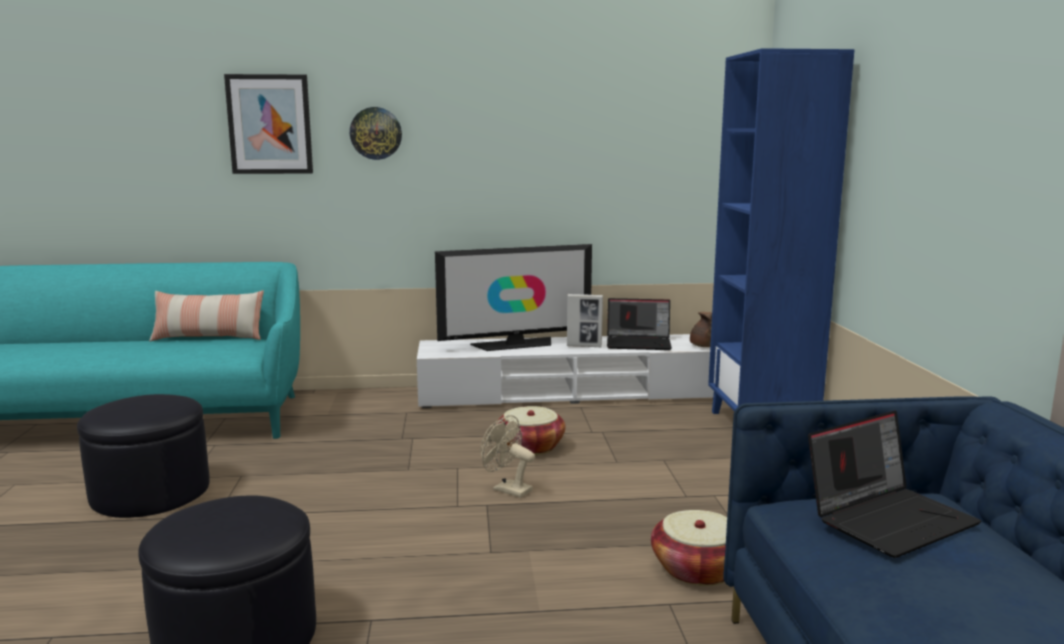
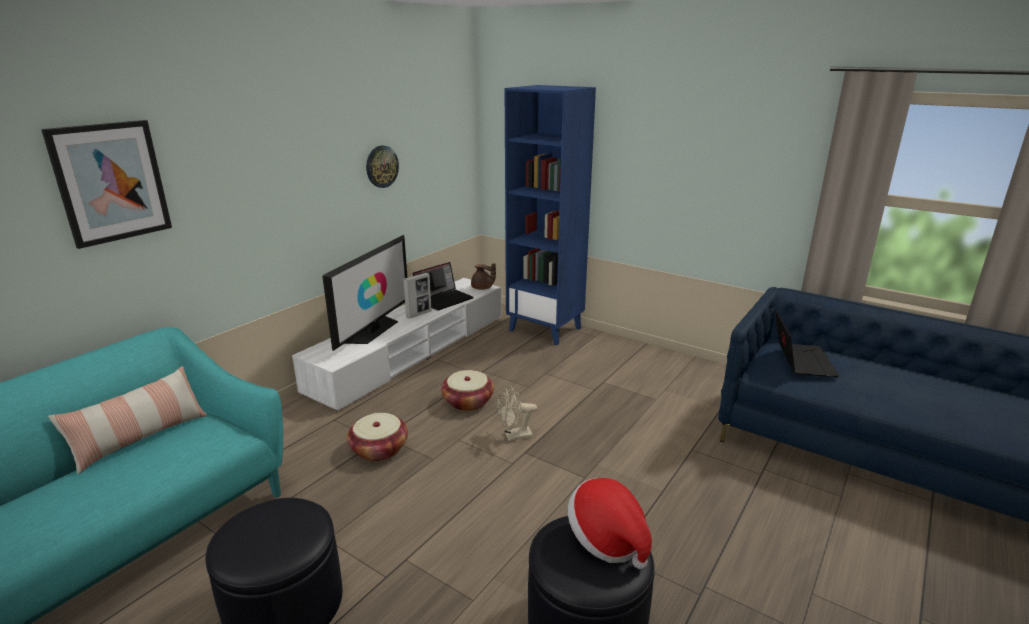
camera: 50 degrees left, 10 degrees up
(251, 525) = (607, 540): none -> hat
(376, 133) = (225, 173): wall clock -> wall clock (381, 166)
(698, 569) = (669, 425): basket -> basket (379, 449)

